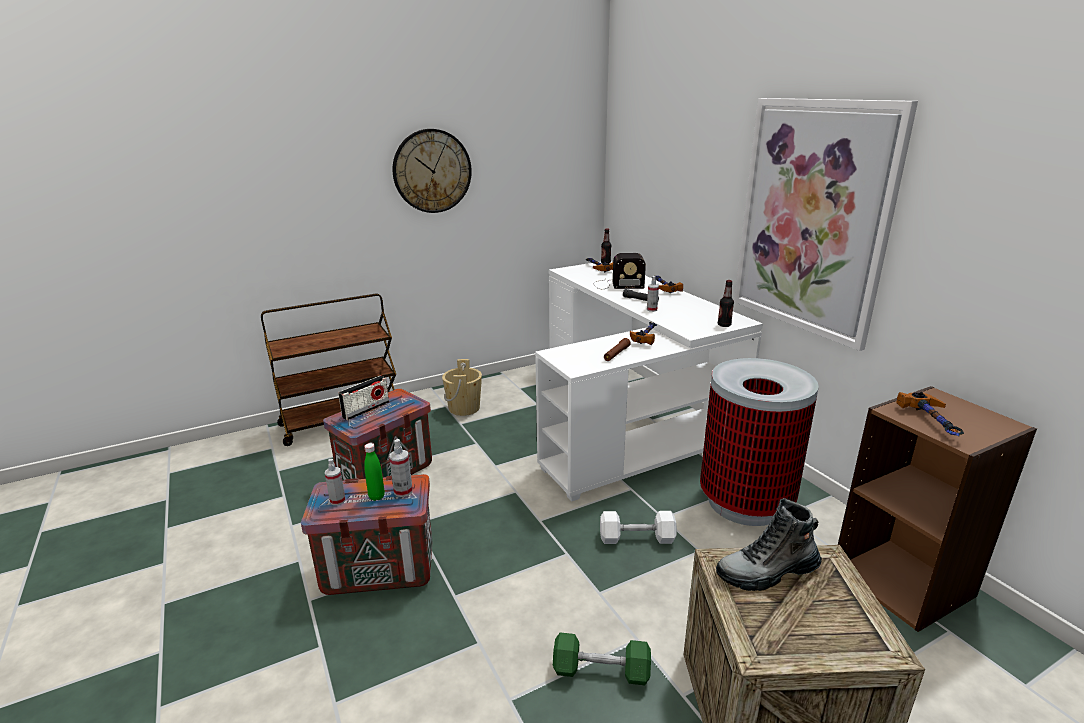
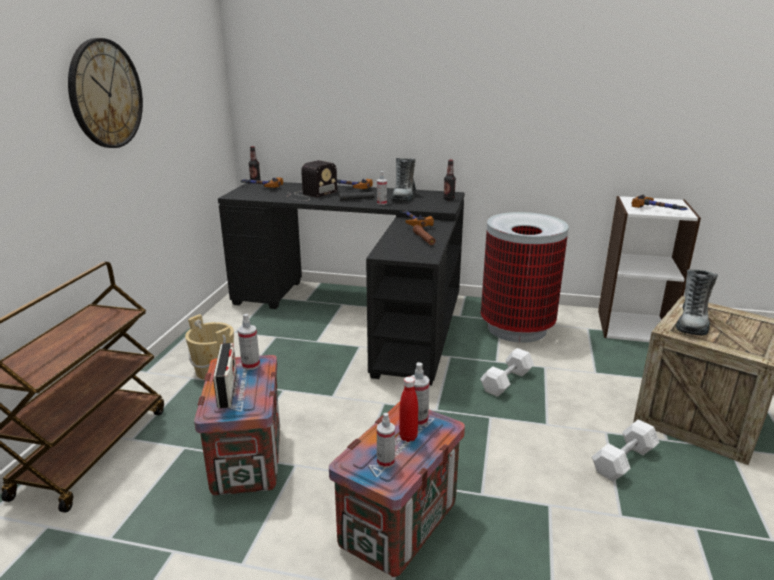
camera: 50 degrees left, 0 degrees up
(376, 496) = (408, 437): green bottle -> red bottle
(404, 402) = (251, 365): none -> spray bottle
(601, 671) = (623, 461): green dumbbell -> white dumbbell
(629, 416) = (362, 313): white desk -> black desk
(688, 309) = (404, 196): none -> boot
(812, 219) = (501, 99): picture -> none
(903, 581) = (633, 326): brown bookcase -> white bookcase

